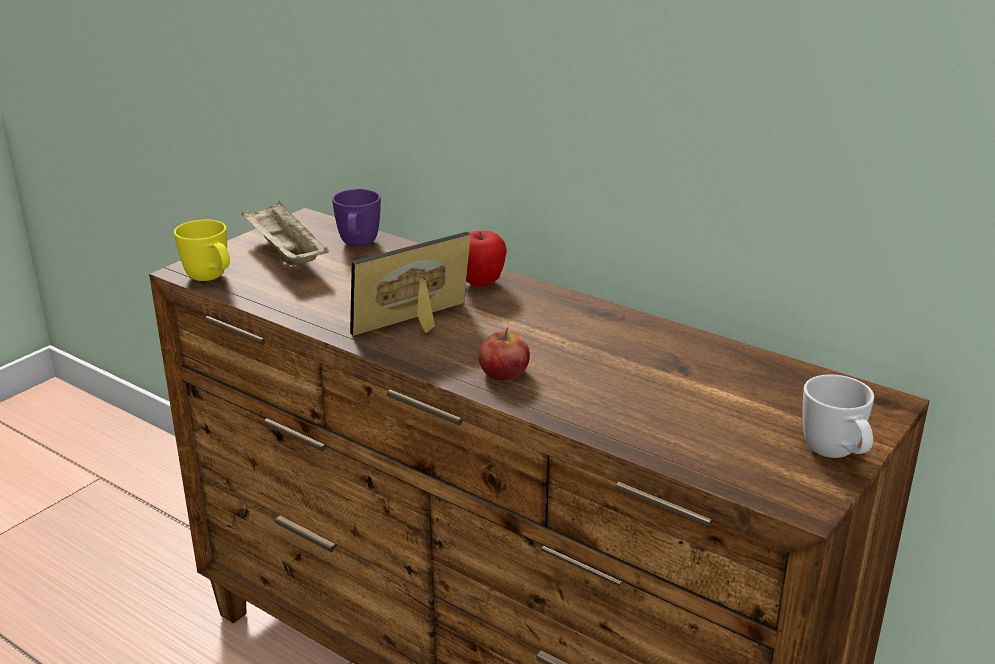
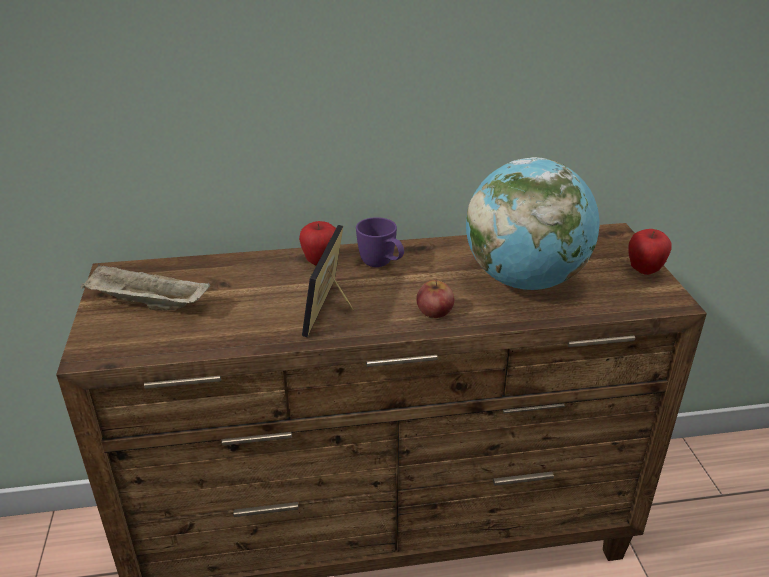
camera: 45 degrees left, 5 degrees up
(211, 279) = (123, 351): yellow mug -> none
(358, 246) = (191, 274): purple mug -> purple mug (382, 265)
(656, 393) = (525, 280): none -> globe
(836, 456) = (644, 270): white mug -> apple

